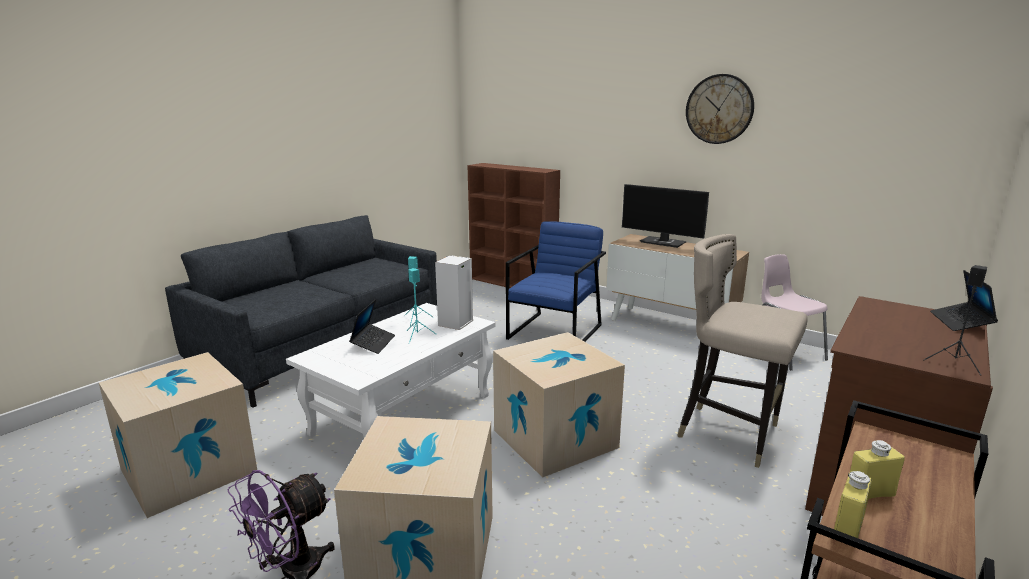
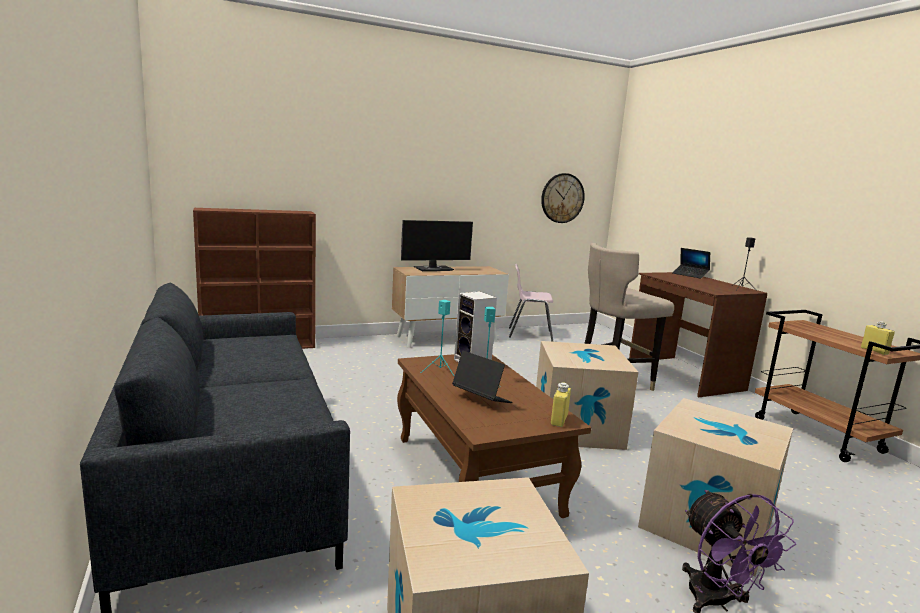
camera: 60 degrees left, 5 degrees down
(404, 414) = (474, 474): white coffee table -> brown coffee table
(555, 332) = (398, 369): blue armchair -> none
(719, 109) = (462, 155): wall clock -> wall clock (562, 198)
(870, 494) = (843, 340): yellow bottle -> yellow bottle (559, 420)

